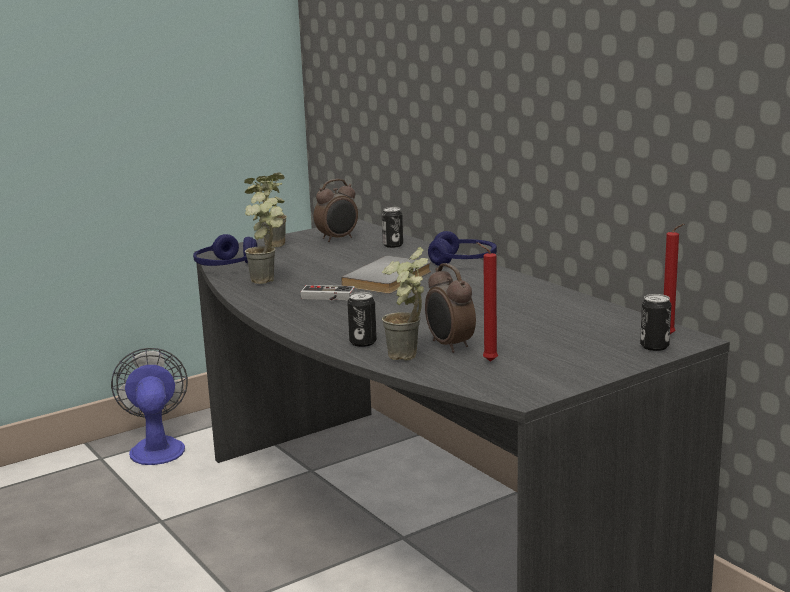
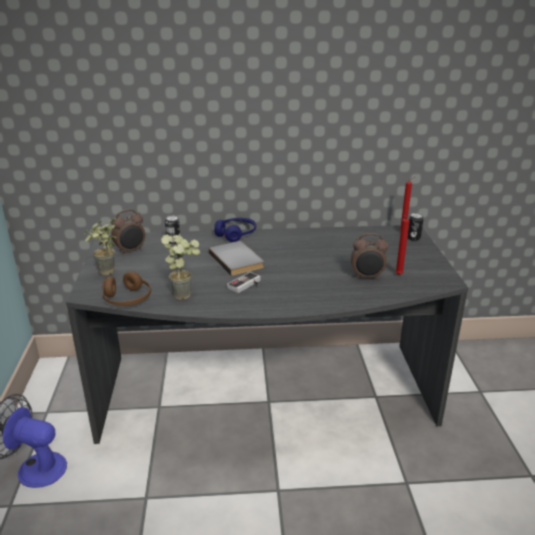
camera: 60 degrees left, 10 degrees up
(226, 266) = (127, 299): blue headphones -> brown headphones
(338, 239) = (131, 251): alarm clock -> alarm clock turned 60 degrees clockwise
(363, 342) = (338, 296): can -> none
(408, 359) = (375, 292): potted plant -> none

